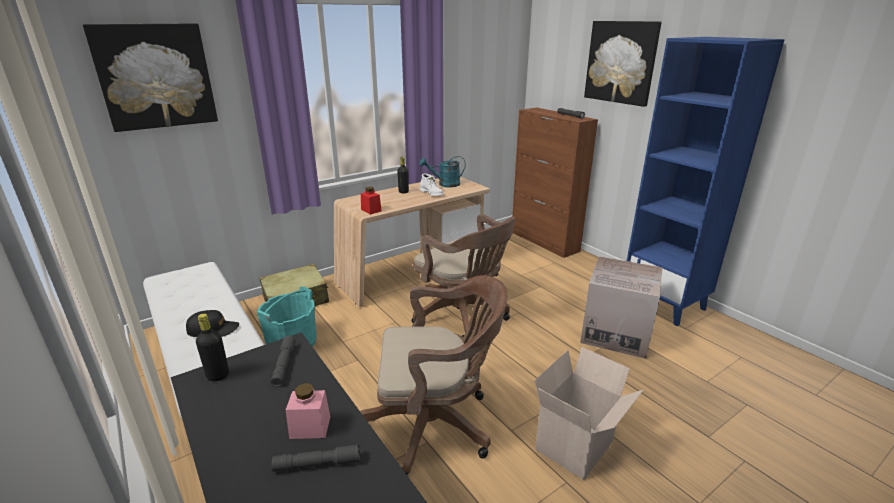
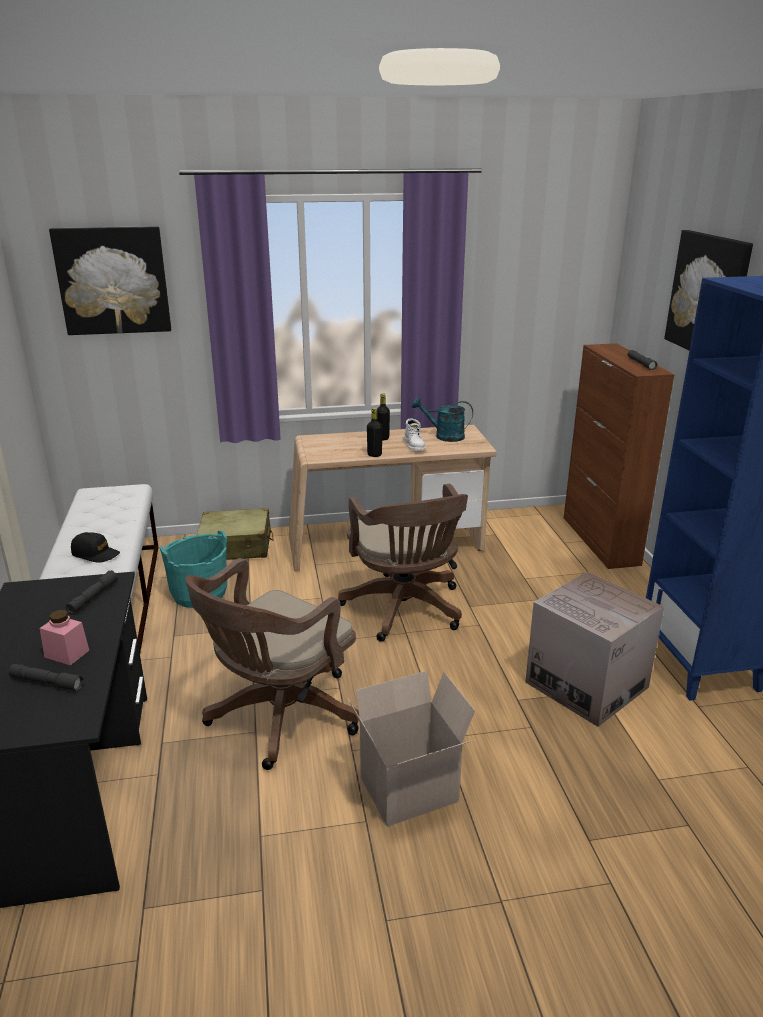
camera: 25 degrees right, 0 degrees up
(218, 375) = (37, 591): black bottle -> black bottle (374, 455)
(371, 210) = (321, 455): red jar -> none
(436, 424) = (278, 718): brown office chair -> brown office chair turned 105 degrees clockwise

